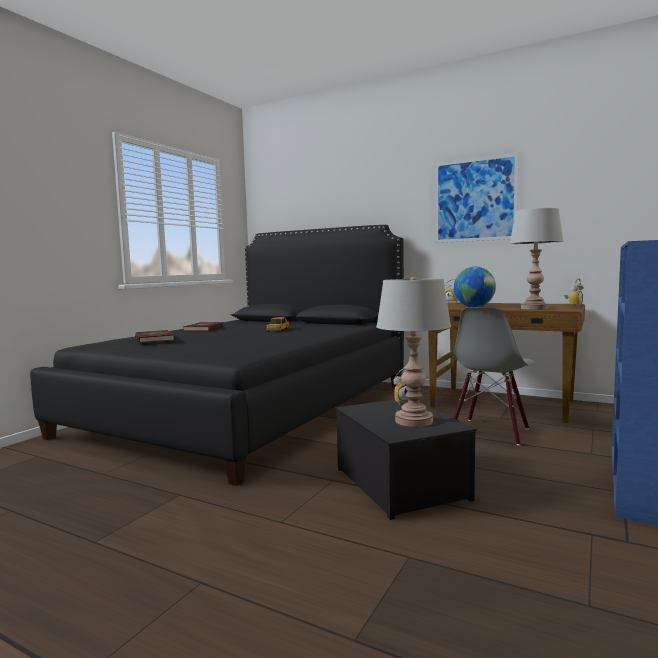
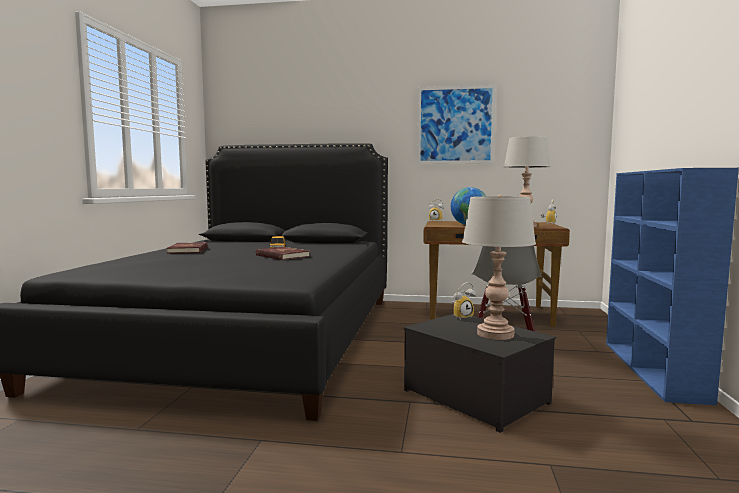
camera: 20 degrees left, 0 degrees up
(153, 339) = (152, 263): red book -> red book (282, 256)

